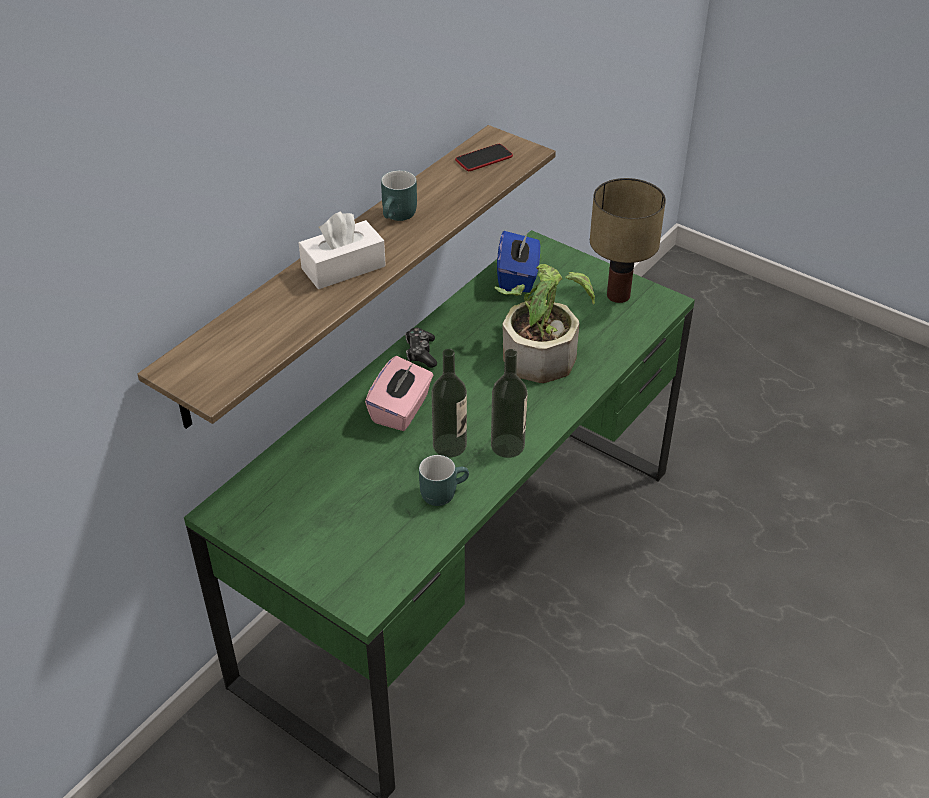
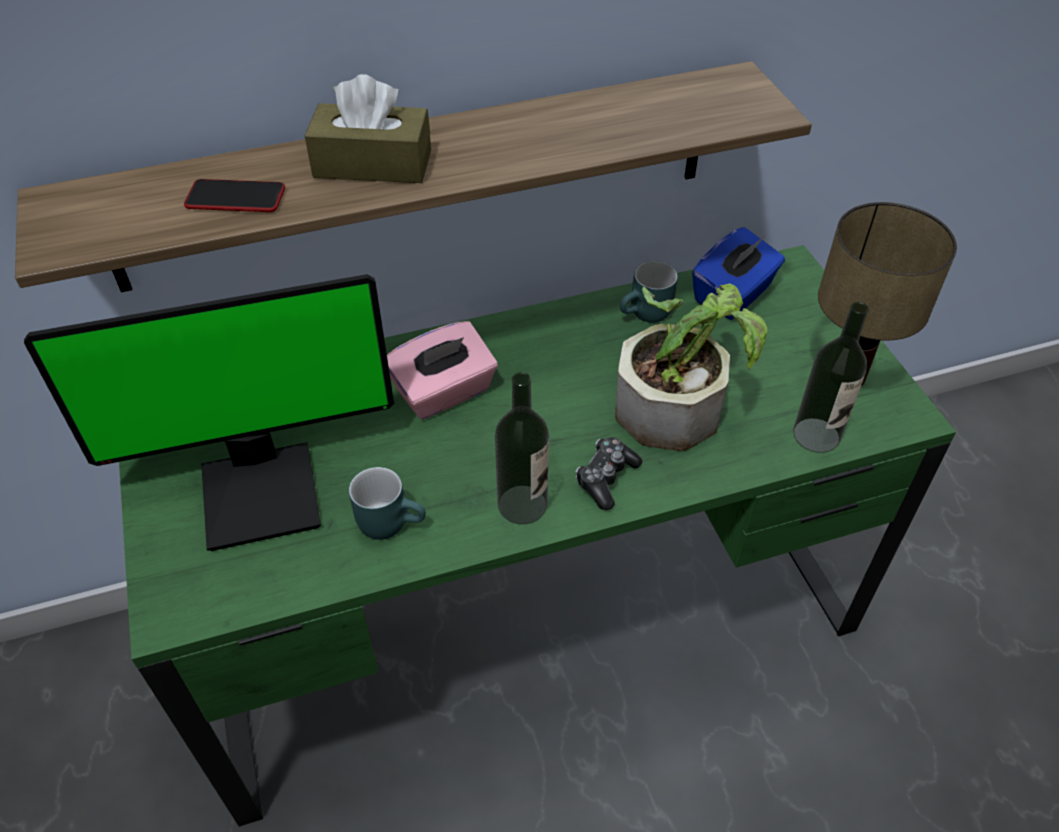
camera: 35 degrees right, 5 degrees up
(343, 267) = (372, 164): white tissue box -> brown tissue box
(347, 516) = (262, 491): none -> monitor
(399, 216) = (511, 129): turquoise mug -> turquoise mug (647, 315)
(421, 353) = (531, 334): game controller -> game controller (606, 478)
(449, 445) = (455, 466): bottle -> bottle (816, 435)
(484, 158) = (699, 99): phone -> phone (235, 198)

